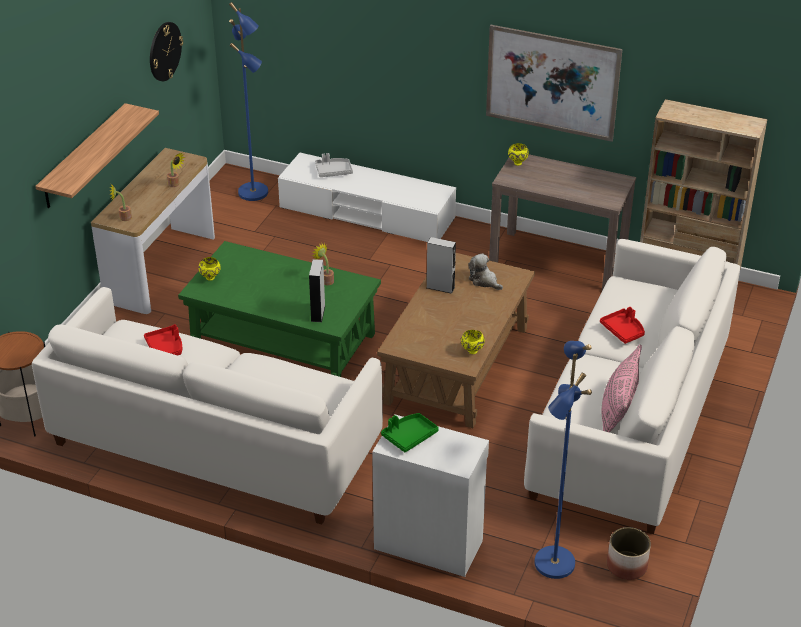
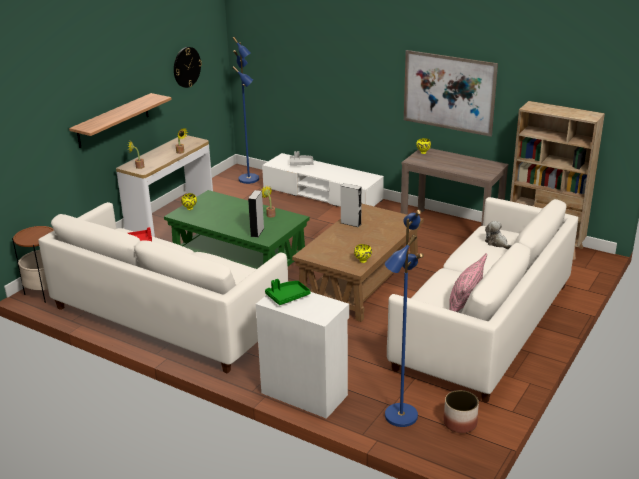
camera: 10 degrees right, 10 degrees down
(484, 281) = (384, 221): plush toy -> plush toy (497, 243)
(623, 330) = (481, 255): red tray -> none

